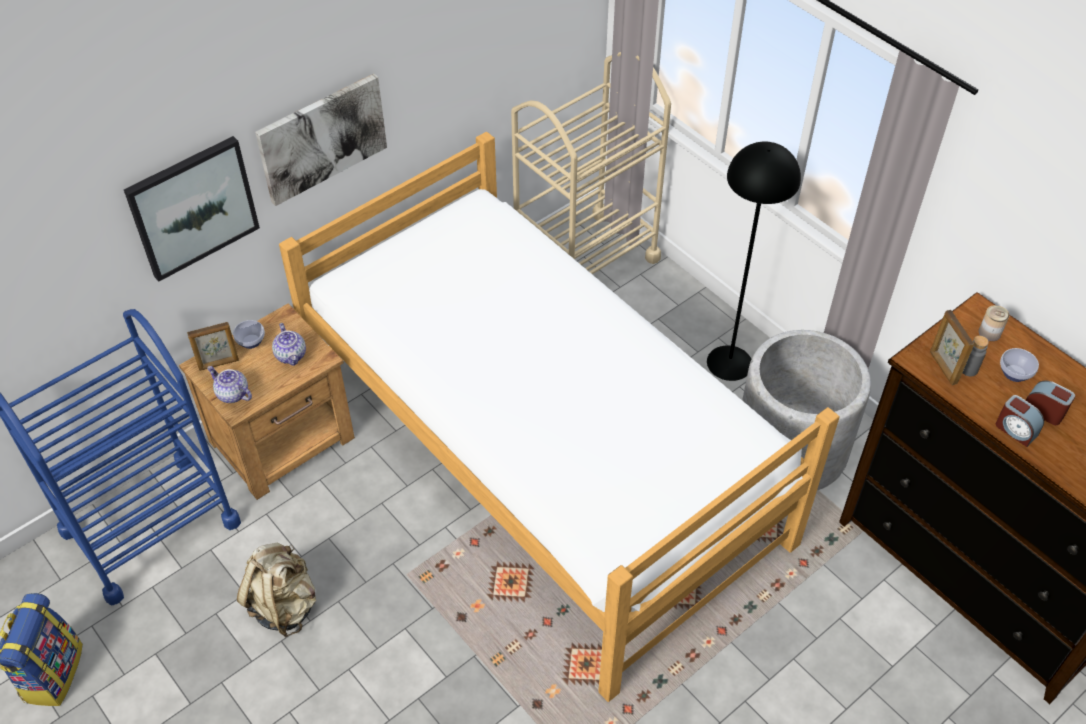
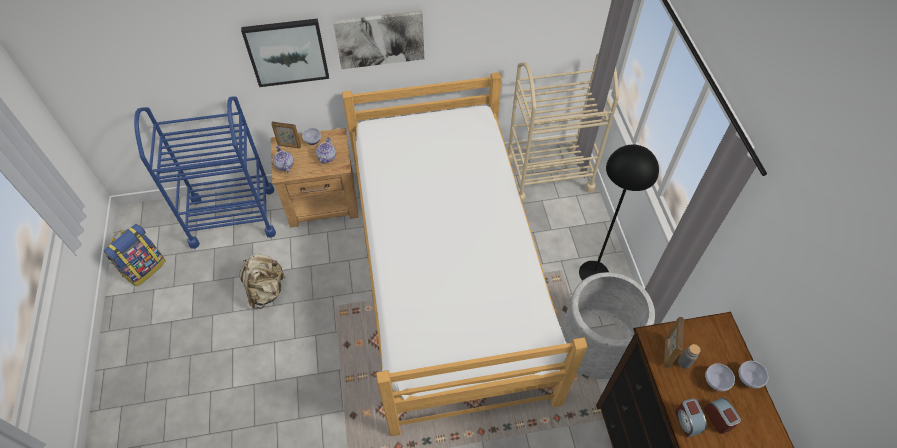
camera: 30 degrees right, 5 degrees up
(989, 332) = (718, 344): can -> none
(1045, 354) = (749, 379): none -> bowl

